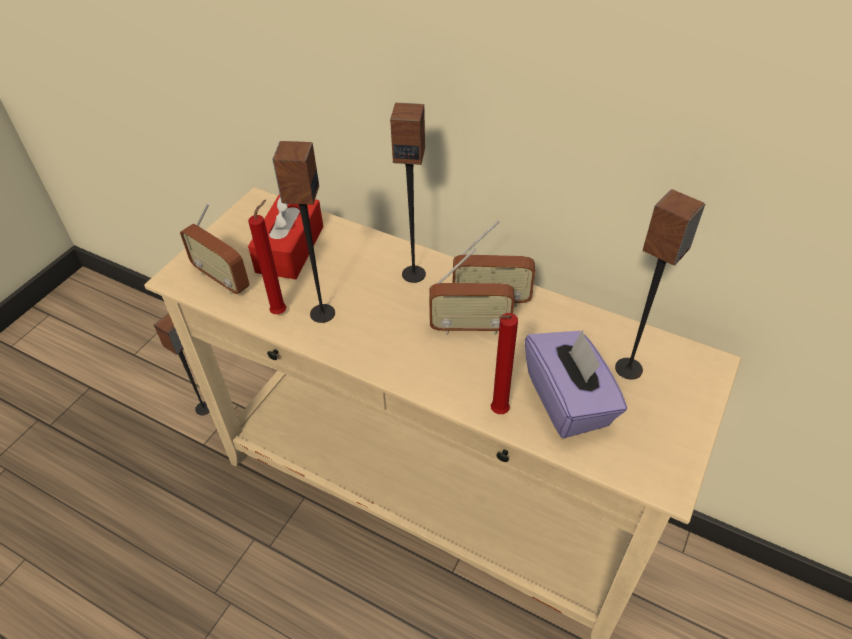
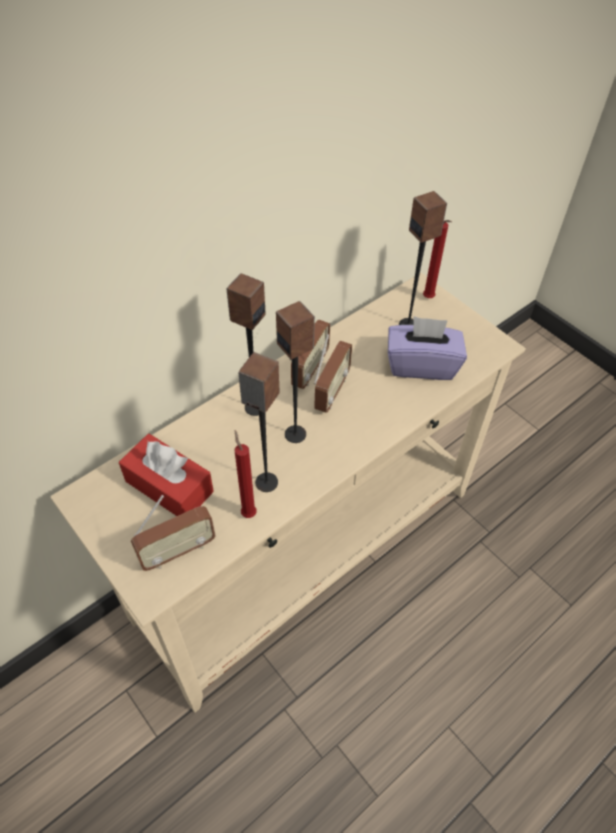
camera: 70 degrees left, 5 degrees up
(204, 408) = (111, 727): speaker -> speaker (296, 434)
(497, 413) = (416, 405): red candle -> red candle (429, 299)

